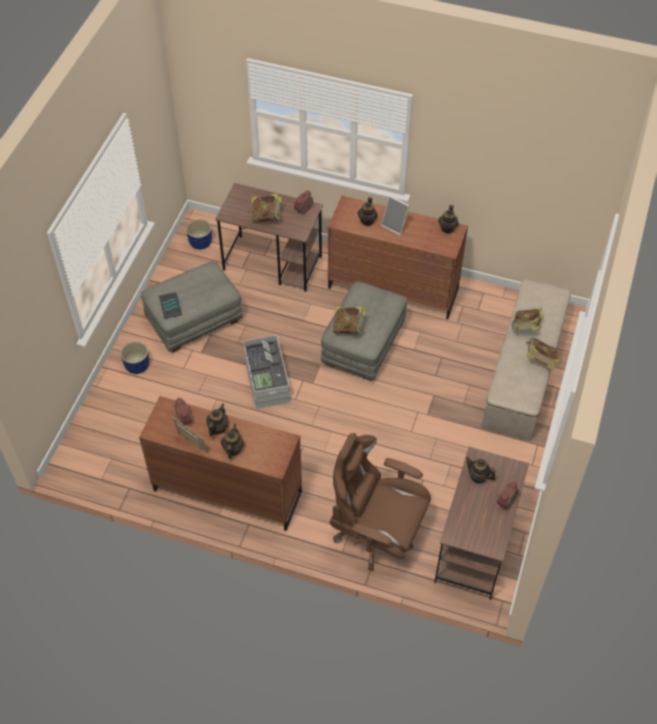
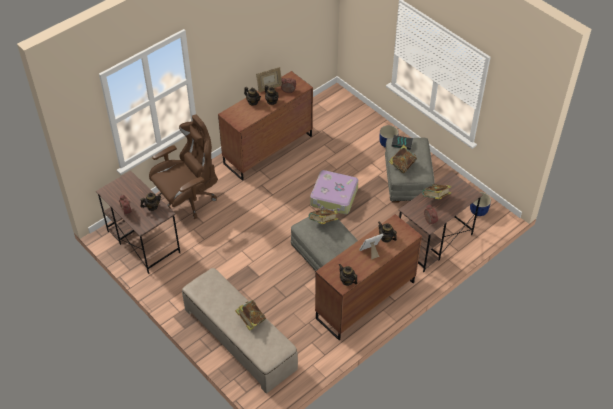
camera: 120 degrees right, 5 degrees down
(266, 379) = (334, 197): grey storage box -> suitcase
(539, 360) = (219, 312): book -> book (402, 165)

